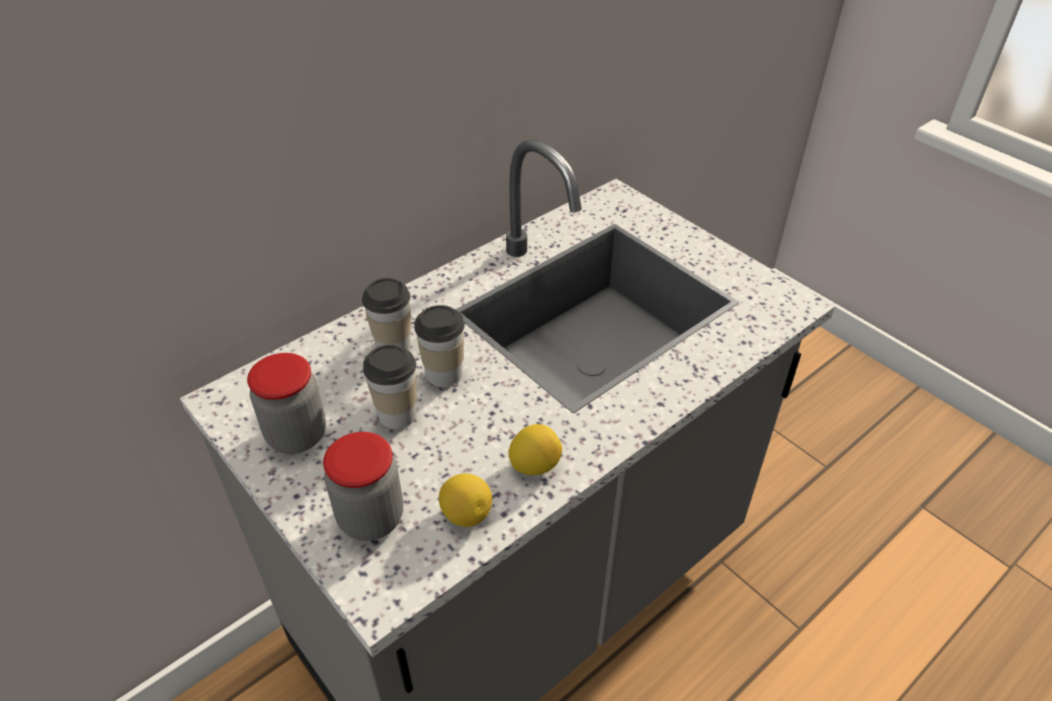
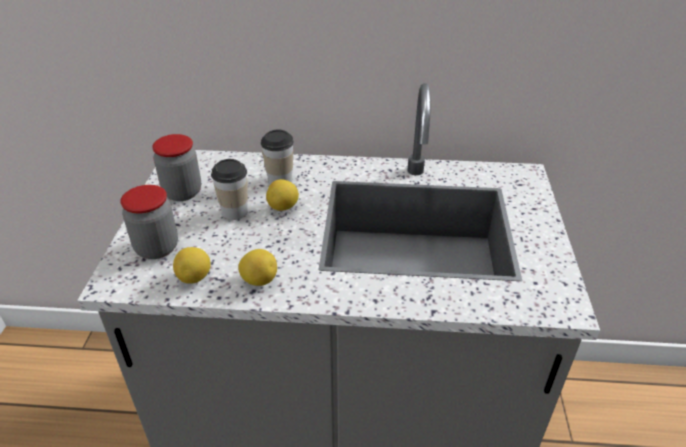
camera: 45 degrees right, 5 degrees down
(444, 373) = (283, 207): cup -> lemon

